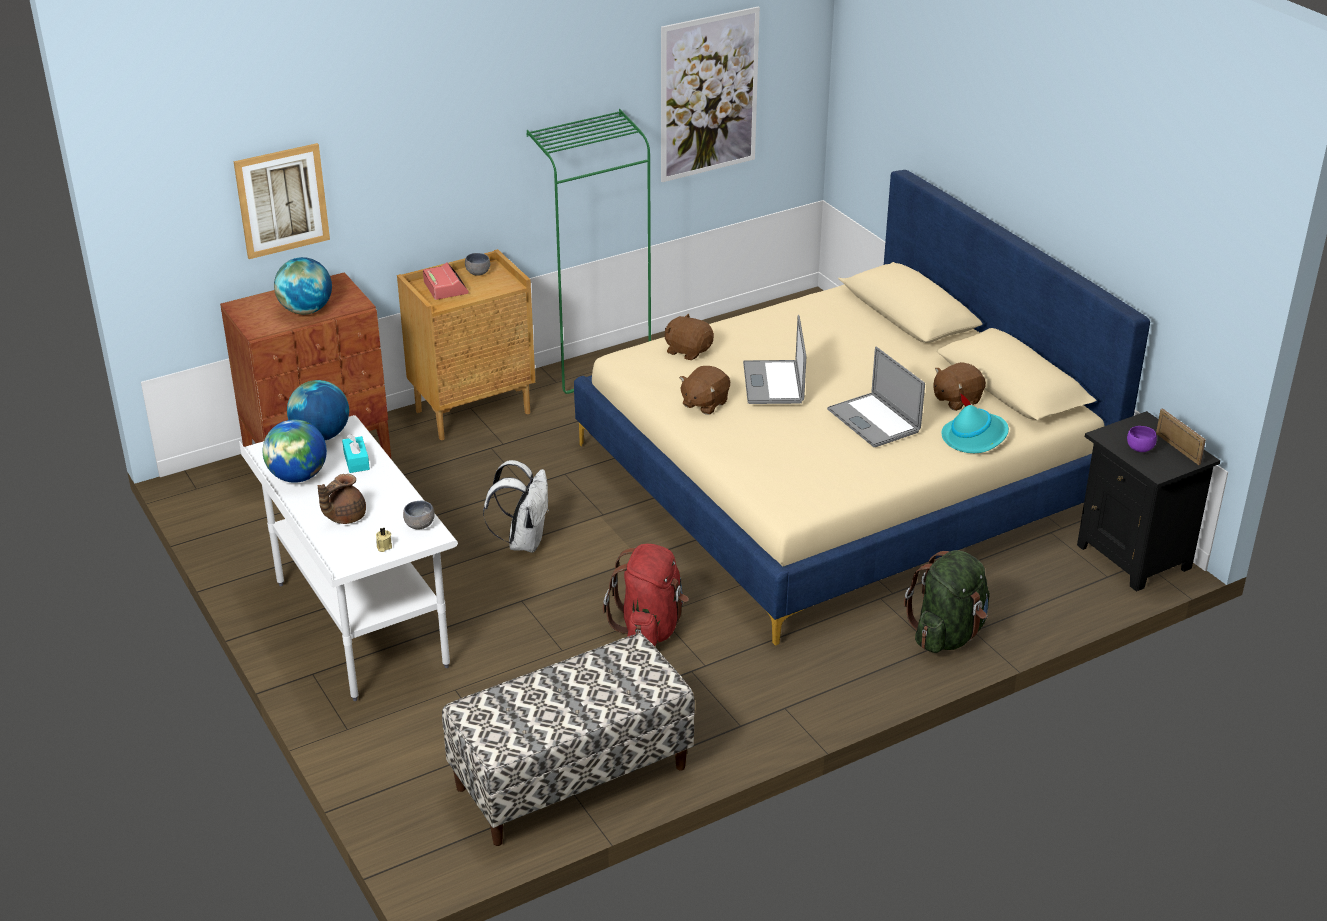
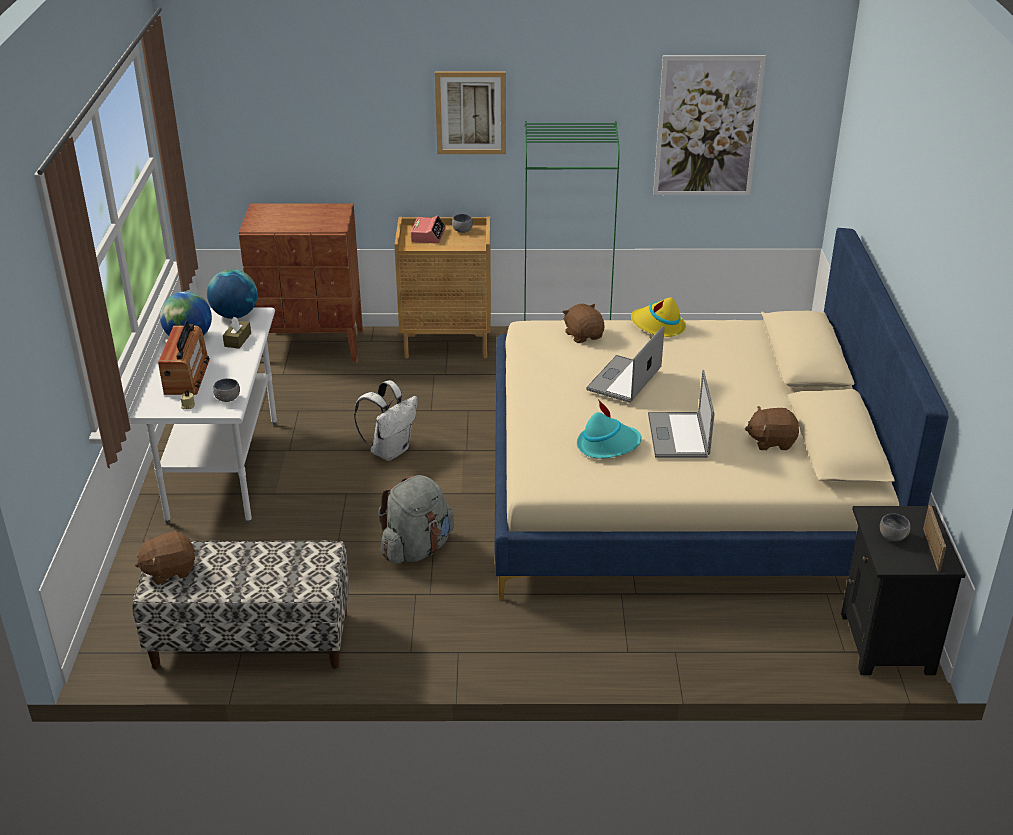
camera: 30 degrees right, 0 degrees up
(282, 200) = (307, 133): picture -> picture (471, 113)
(306, 310) = (298, 223): globe -> none
(344, 517) = (186, 376): brown teapot -> radio
(356, 461) = (237, 340): turquoise tissue box -> brown tissue box
(650, 628) = (417, 548): red backpack -> grey backpack
(704, 403) = (554, 379): brown plush toy -> brown plush toy (169, 570)
(749, 321) = (657, 326): none -> yellow hat
(948, 634) = (650, 646): green backpack -> none
(974, 437) = (754, 478): turquoise hat -> turquoise hat (608, 445)
(1138, 448) = (891, 536): purple bowl -> grey bowl

